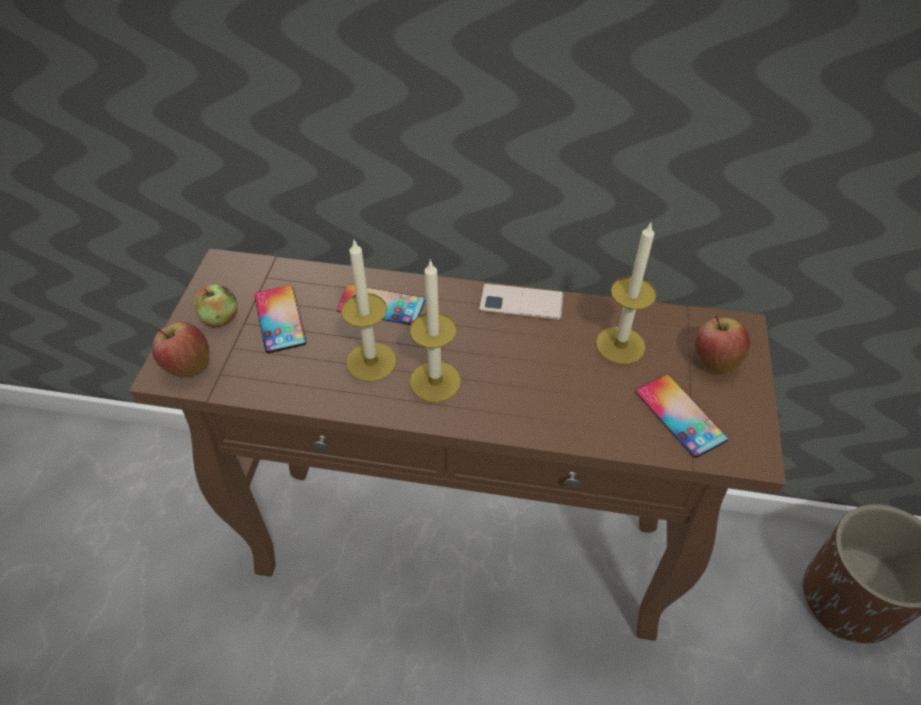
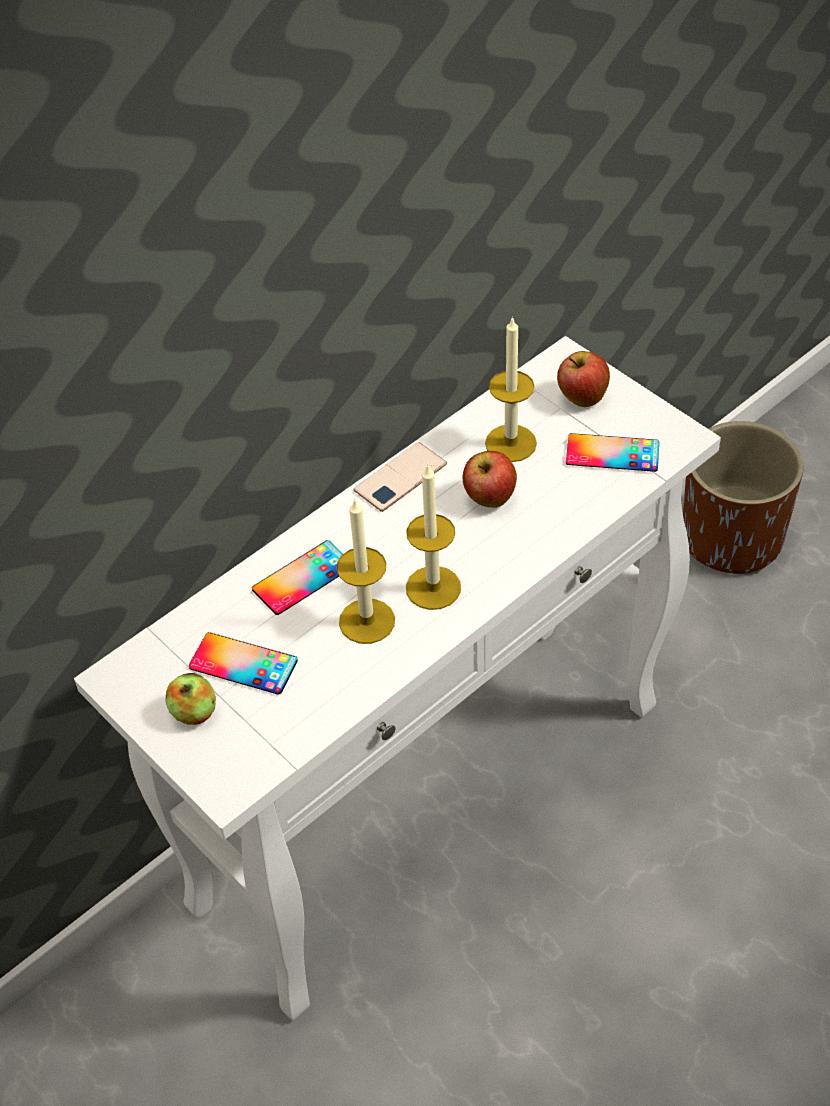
camera: 50 degrees left, 0 degrees up
(188, 367) = (237, 766): apple -> apple (489, 499)
(464, 547) = (432, 800): brown console table -> white console table

